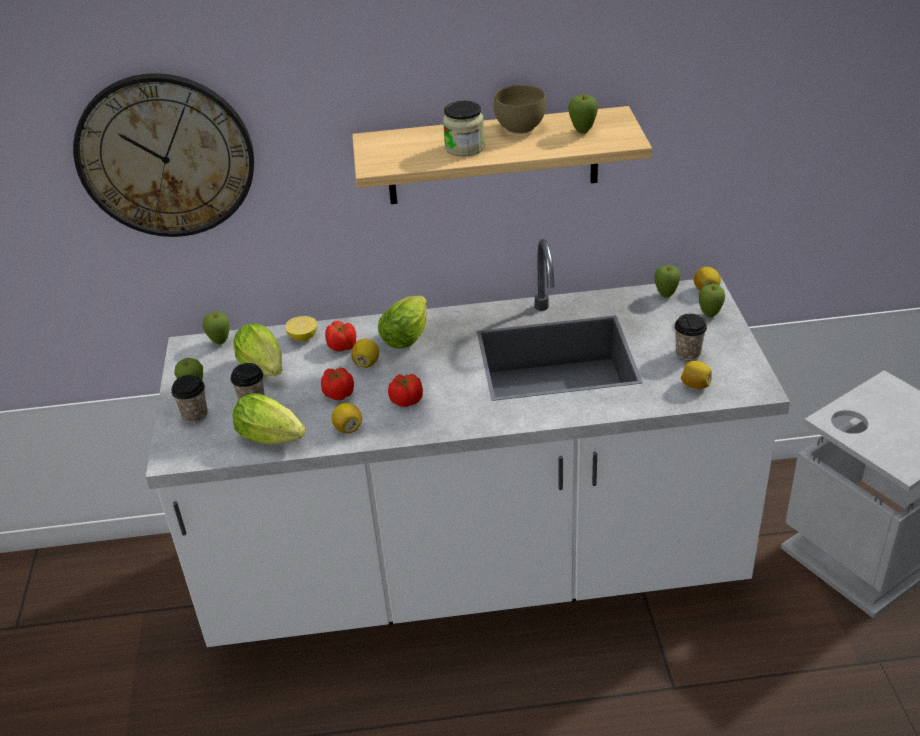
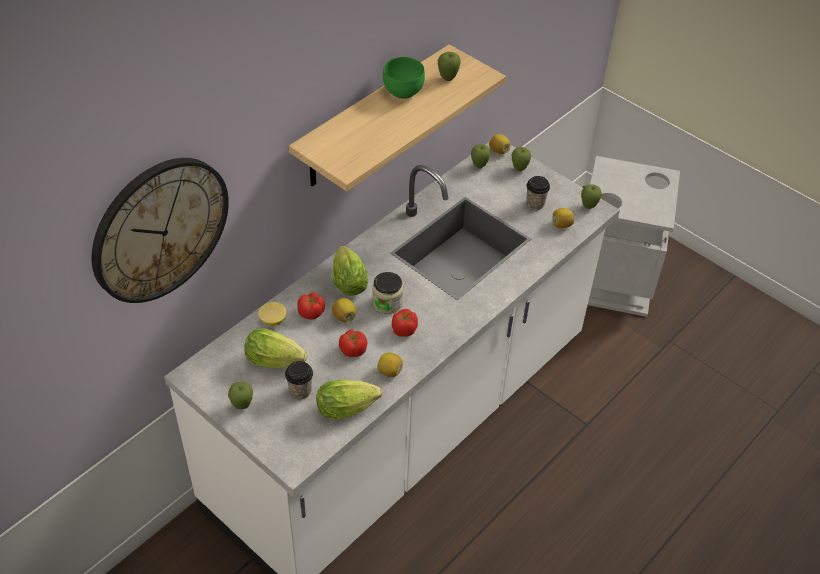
camera: 45 degrees left, 10 degrees up
(195, 415) = (269, 424): cup -> none
(220, 342) = (213, 358): apple -> apple (588, 207)
(464, 148) = (388, 125): jar -> jar (387, 303)
(520, 128) = (404, 92): brown bowl -> green bowl

